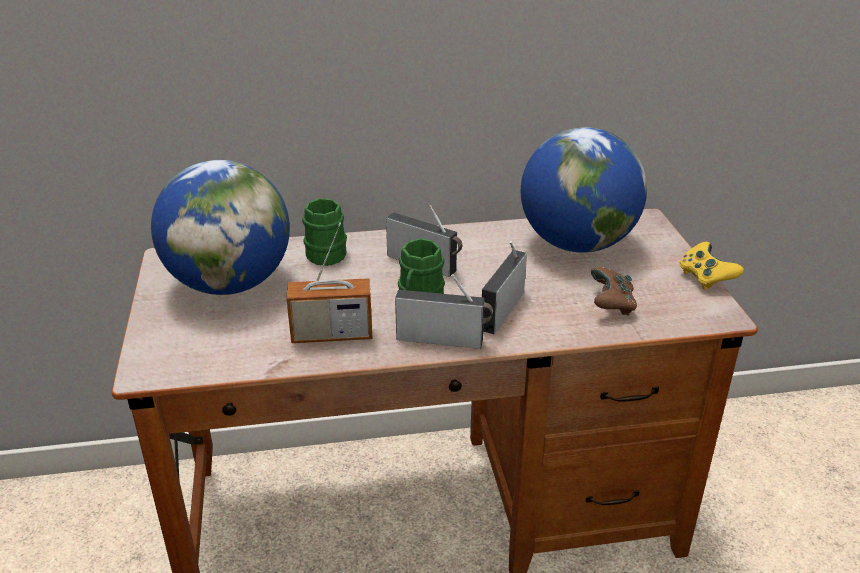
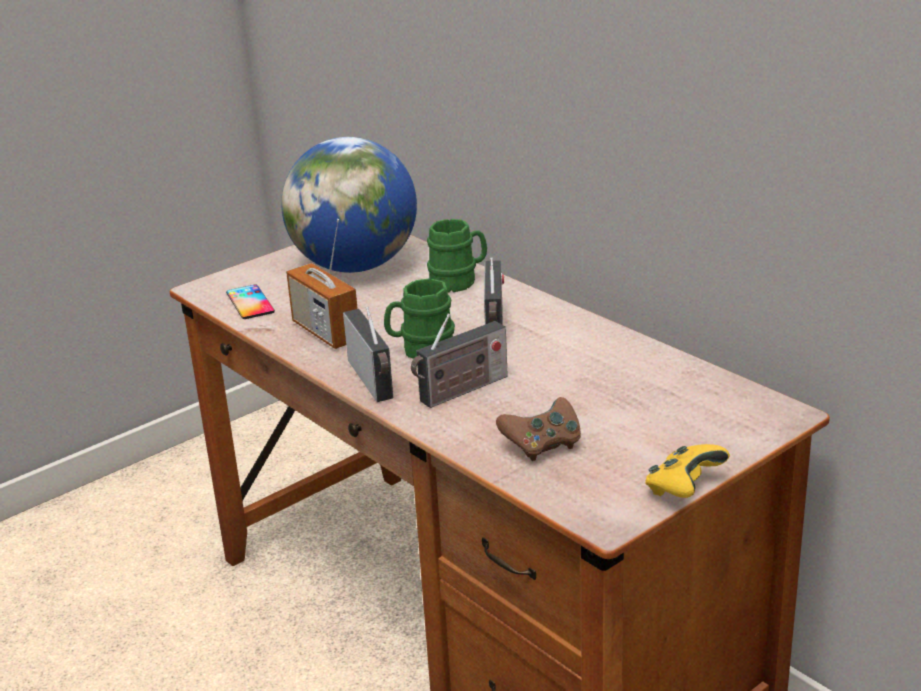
camera: 60 degrees right, 5 degrees down
(218, 355) = (250, 302): none -> phone
(503, 308) = (461, 391): radio -> radio turned 150 degrees clockwise
(577, 244) = (652, 390): globe -> none

